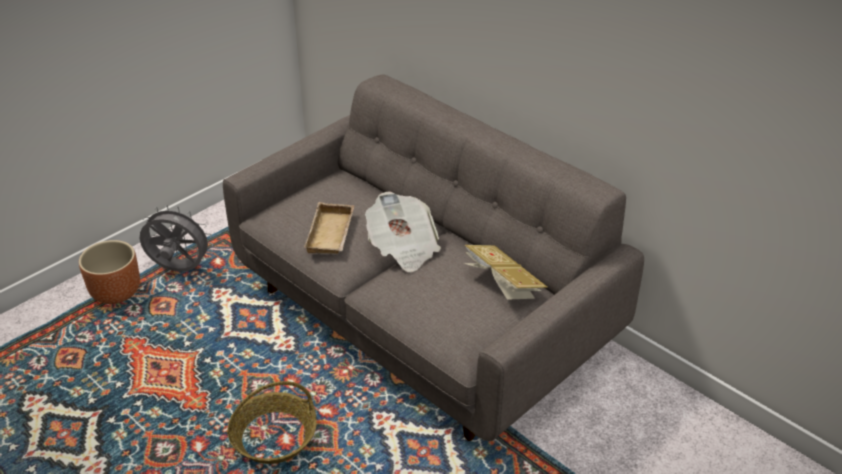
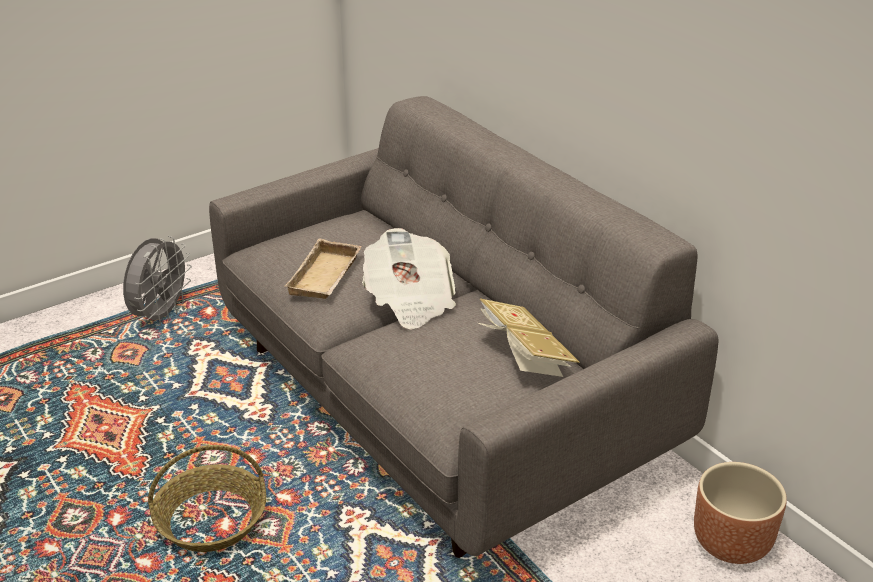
camera: 10 degrees right, 5 degrees down
(117, 293) = (81, 333): brown planter -> brown planter (732, 544)
(179, 270) = (161, 316): grey fan -> grey fan turned 90 degrees clockwise

